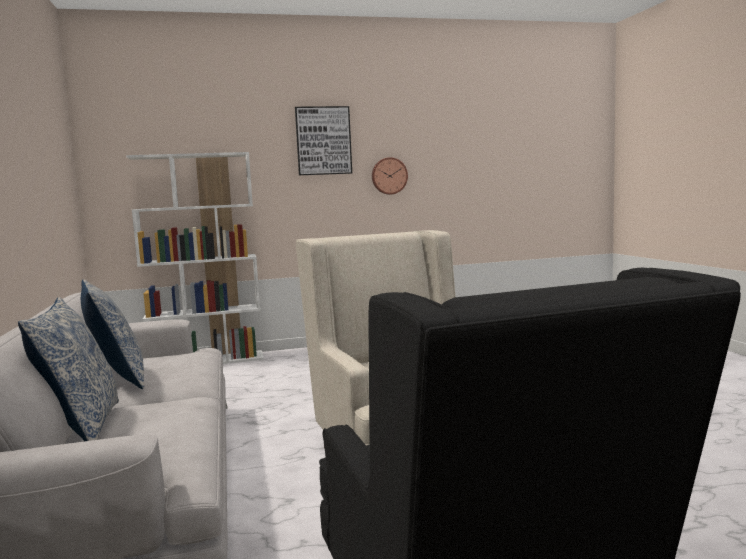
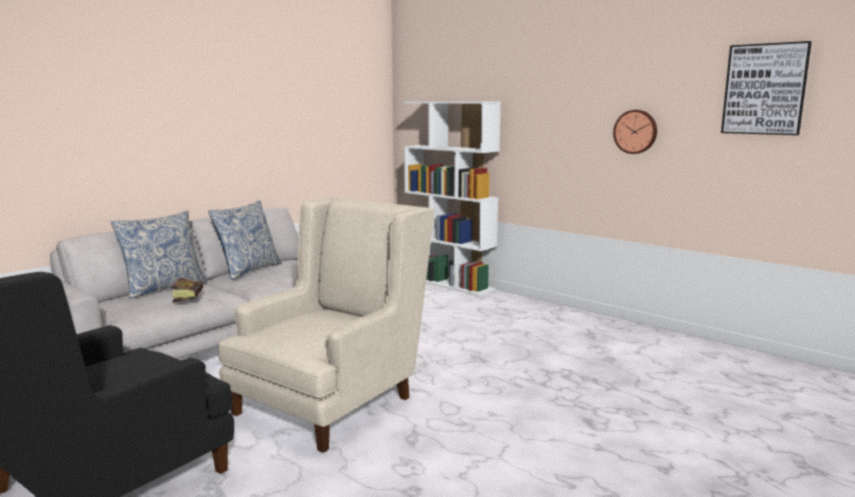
camera: 55 degrees right, 5 degrees up
(177, 415) = (189, 299): none -> book
(323, 141) = (569, 89): picture -> picture (764, 89)

